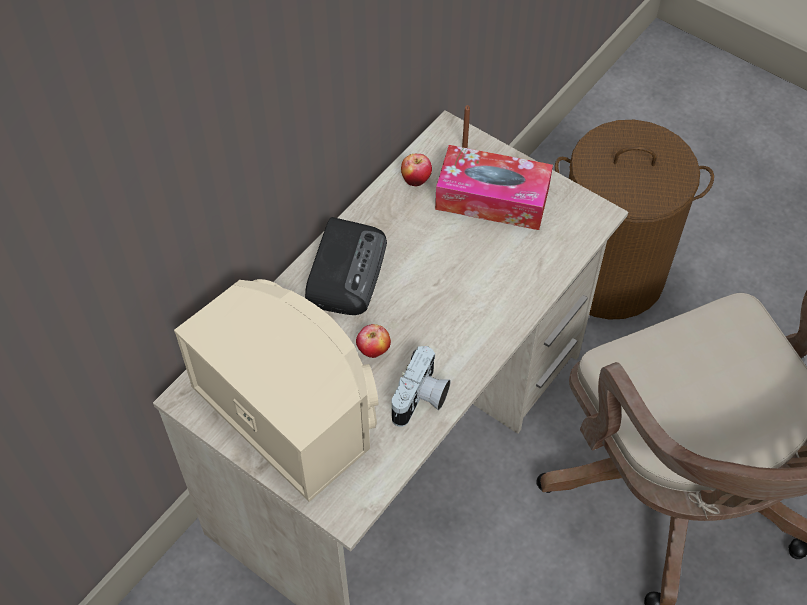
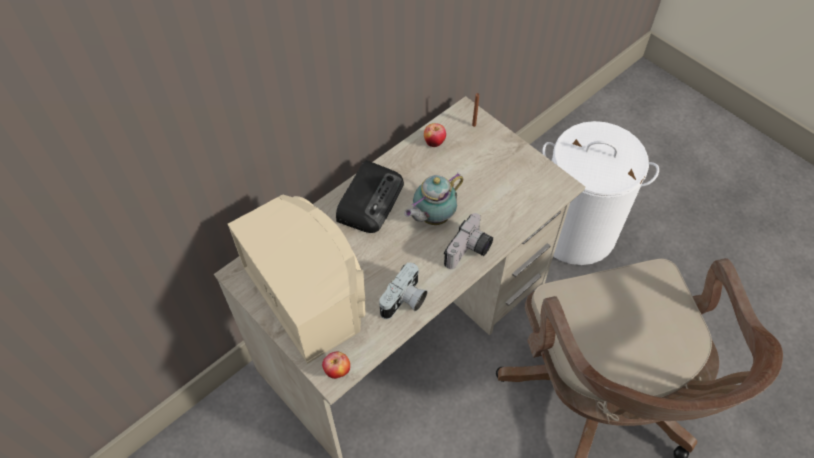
camera: 10 degrees right, 0 degrees up
(373, 351) = (377, 261): apple -> apple (337, 371)
(434, 282) = (432, 217): none -> teapot
(492, 198) = (487, 163): tissue box -> none
(493, 321) = (469, 252): none -> camera
(608, 274) = (576, 231): brown laundry basket -> white laundry basket

